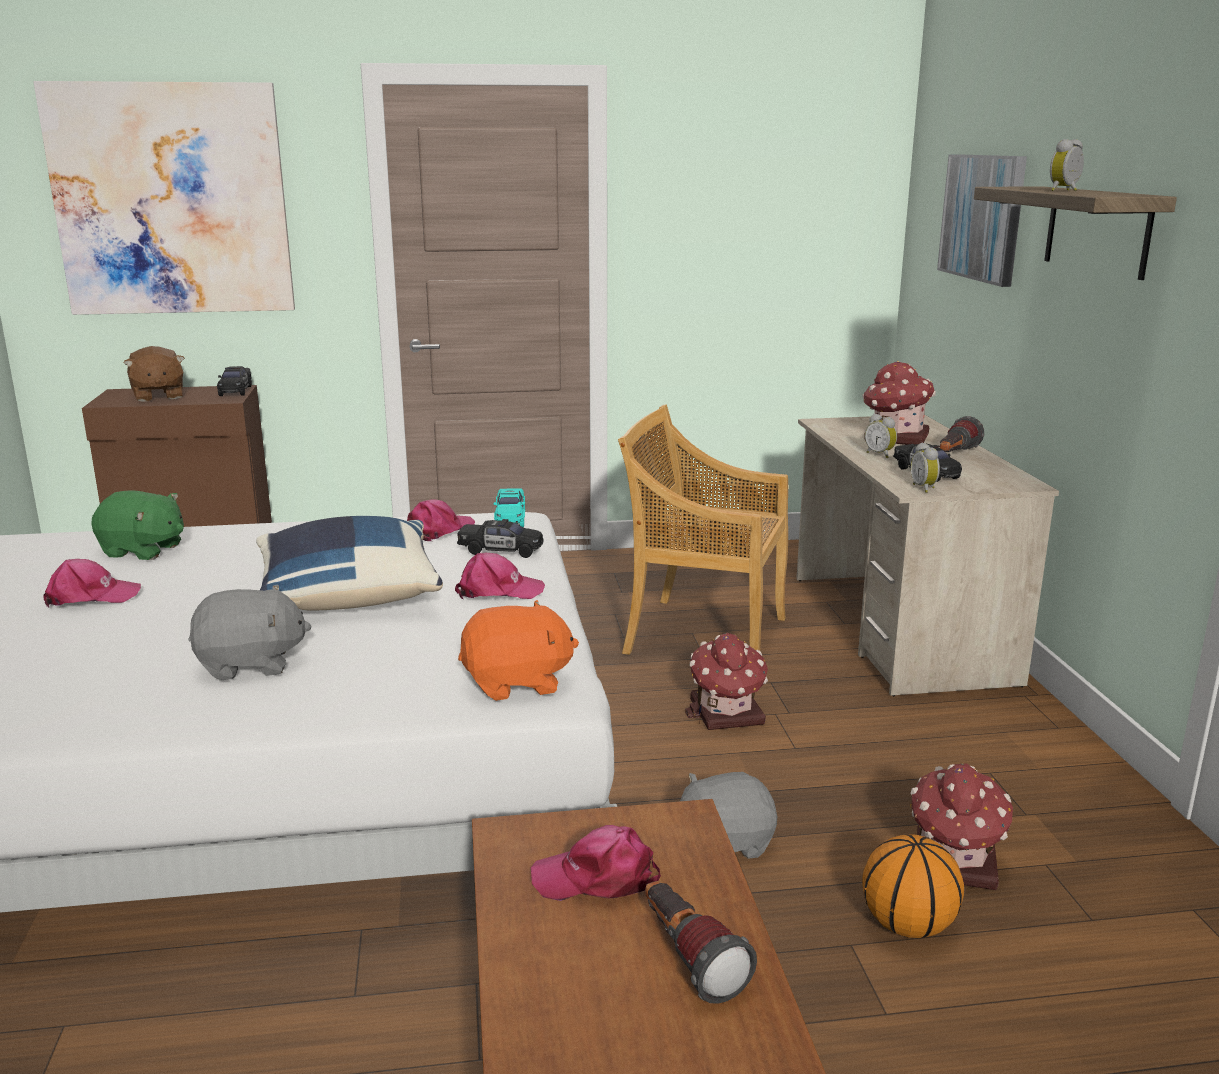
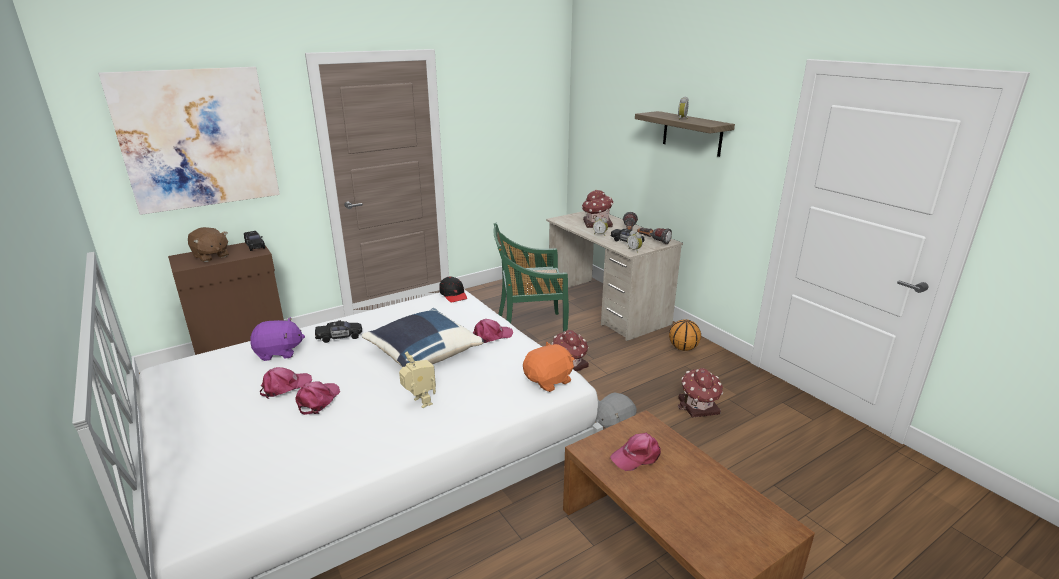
camera: 25 degrees left, 5 degrees up
(143, 550) = (279, 352): green plush toy -> purple plush toy
(251, 664) = (419, 403): grey plush toy -> toy robot
(439, 531) = (427, 308): pink cap -> pink cap (318, 400)
(501, 550) = (469, 314): black toy car -> black toy car (339, 337)
(510, 518) = (453, 294): turquoise toy car -> black cap
(688, 958) = (696, 477): flashlight -> flashlight (653, 241)
(703, 635) = (529, 329): beige chair -> green chair
(909, 926) = (701, 437): basketball -> basketball (683, 348)
(983, 217) = (622, 121): picture -> none

